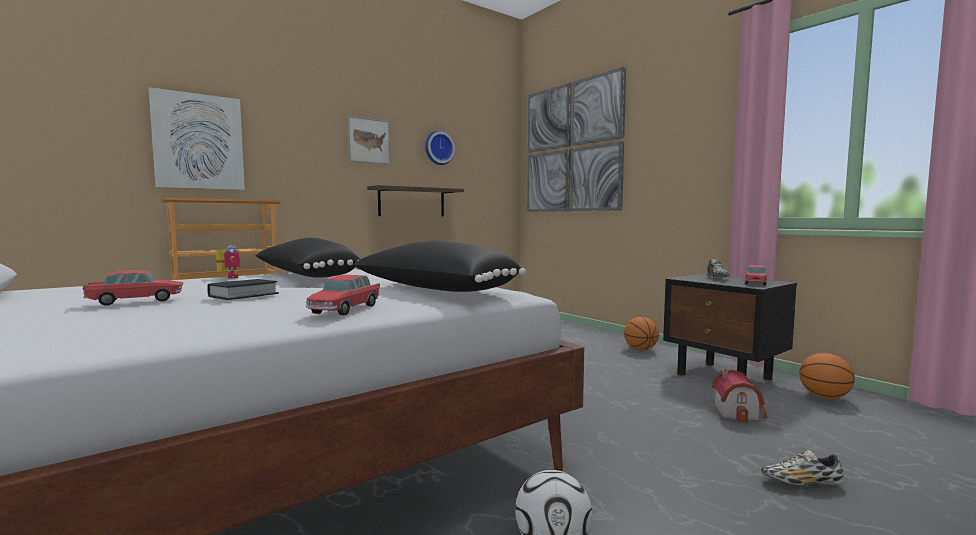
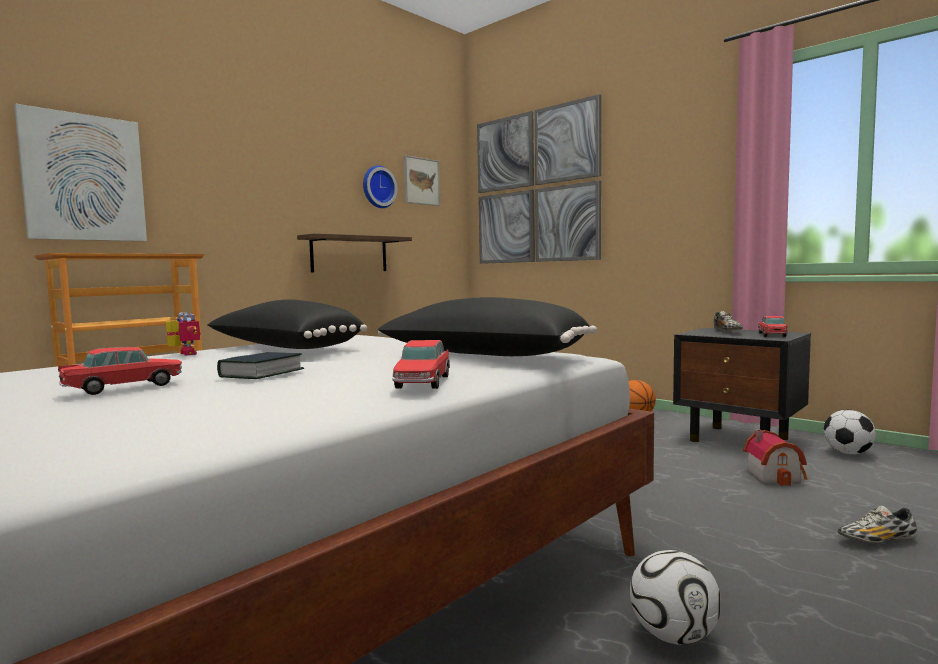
camera: 10 degrees left, 0 degrees up
(369, 140) = (297, 178): picture -> picture (421, 181)
(824, 397) = (848, 453): basketball -> football

